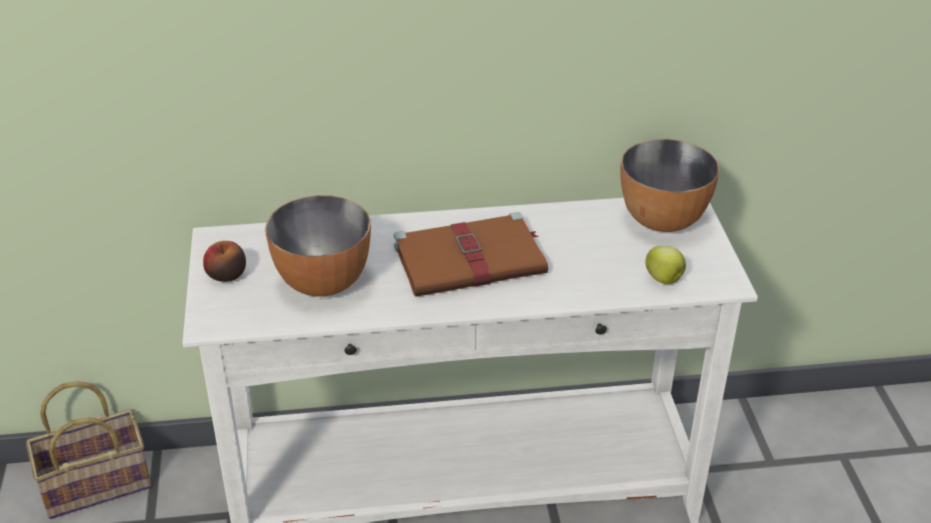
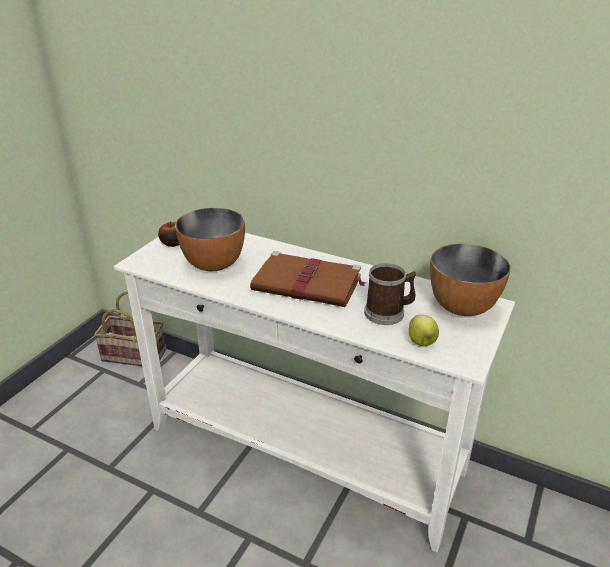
camera: 35 degrees right, 5 degrees down
(598, 259) = (388, 313): none -> mug

